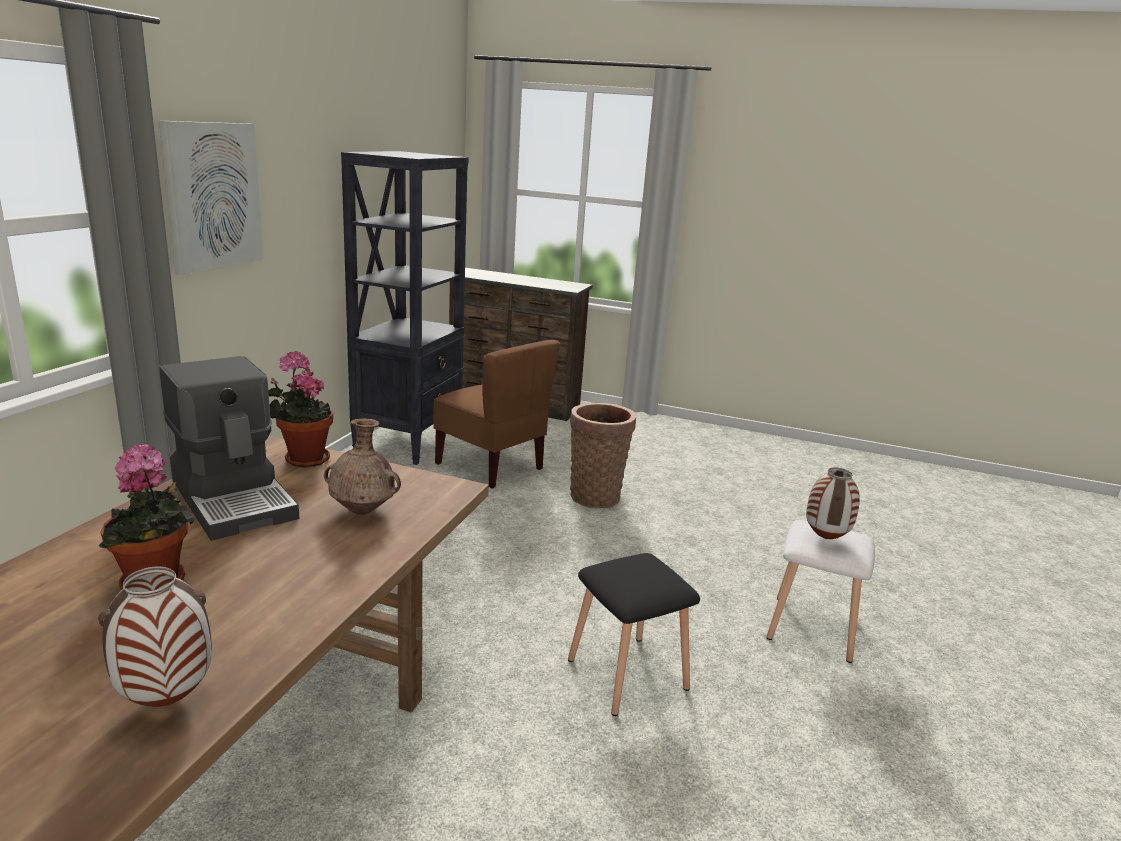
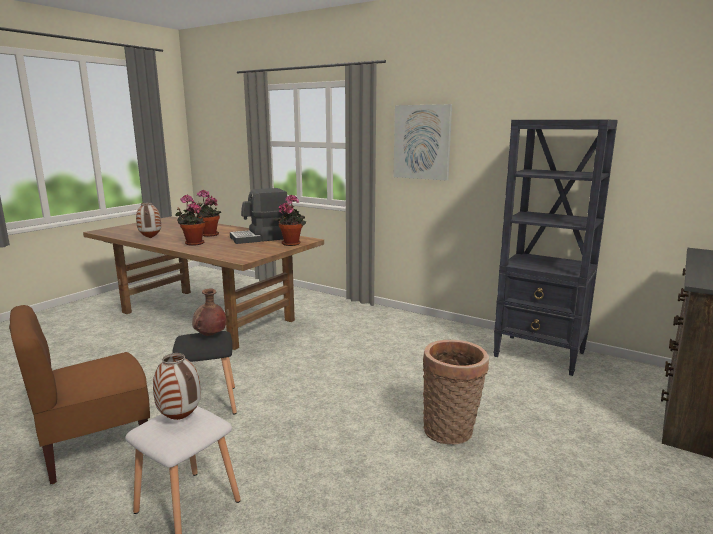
camera: 105 degrees right, 5 degrees down
(284, 583) = (192, 243): none -> potted plant
(363, 511) = (234, 249): brown vase -> brown vase (210, 335)
(491, 466) = (502, 385): brown chair -> brown chair (96, 448)

